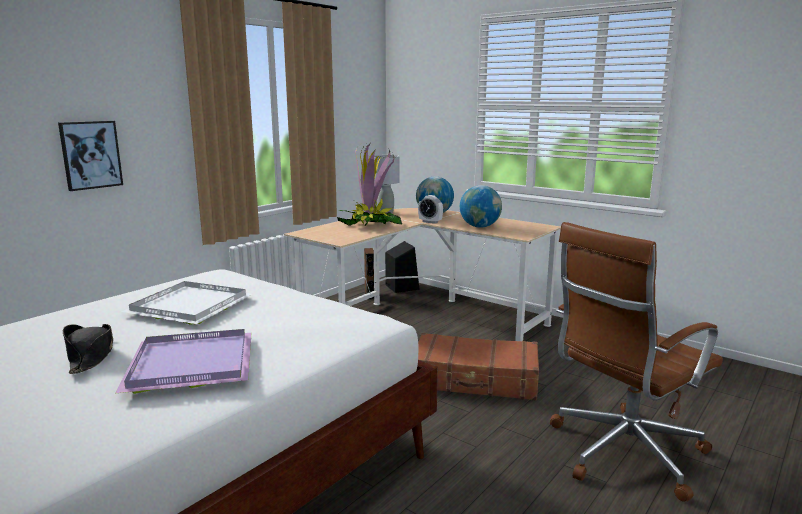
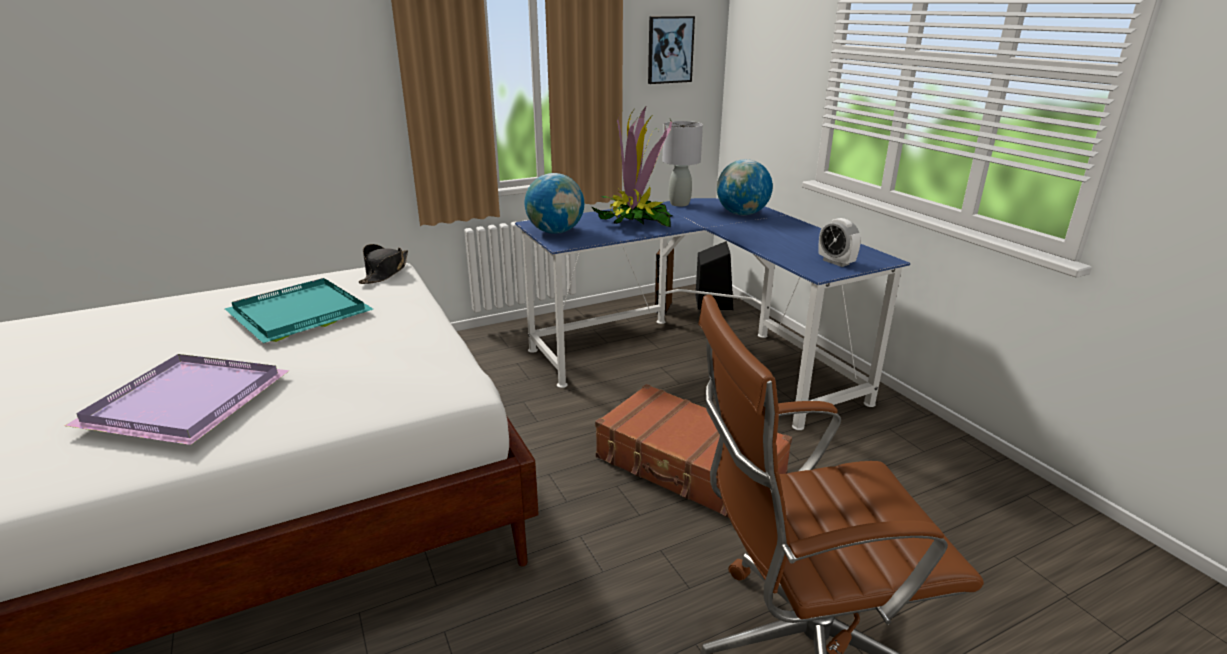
camera: 25 degrees right, 10 degrees up
(91, 155) = (278, 110): picture -> picture (670, 50)
(91, 355) = (131, 363): black hat -> black hat (385, 272)
(190, 307) = (298, 315): white tray -> turquoise tray
(421, 320) = (696, 357): beige desk -> blue desk
(430, 222) = (718, 227): alarm clock -> alarm clock (836, 262)
(480, 227) = (778, 245): globe -> globe (555, 232)

